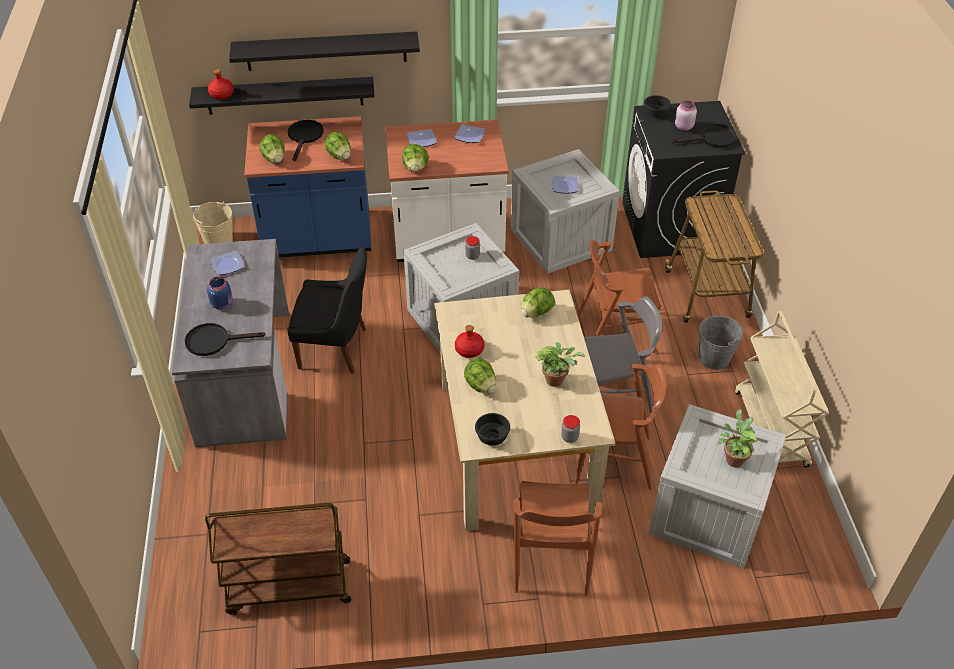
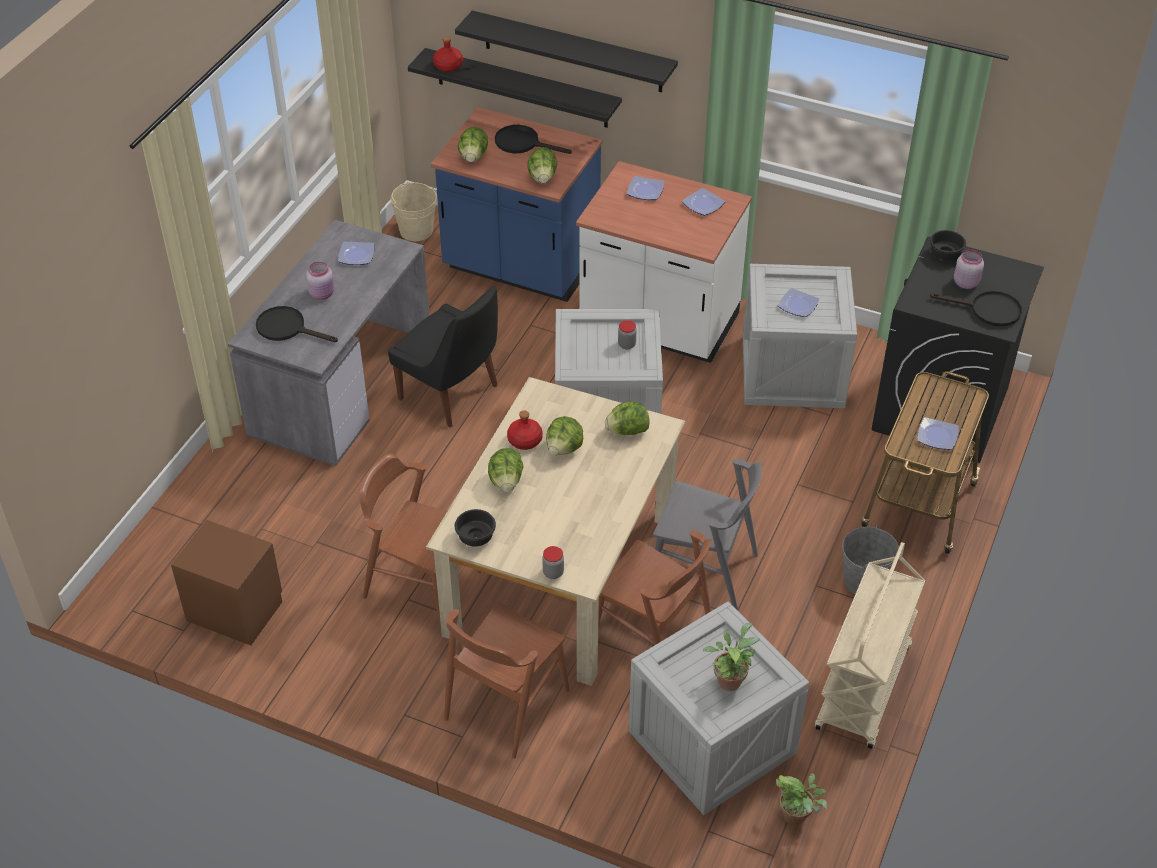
camera: 30 degrees right, 0 degrees up
(223, 304) = (322, 294): blue jar -> pink jar
(288, 588) = (236, 609): brown cart -> brown nightstand
(305, 137) = (523, 143): black frying pan -> black frying pan turned 105 degrees counterclockwise
(415, 168) = (612, 220): lettuce -> lettuce (564, 448)
(557, 380) = (589, 510): potted plant -> potted plant (797, 816)
(615, 333) = (769, 503): brown chair -> brown chair (422, 584)
(730, 235) = (936, 435): none -> plate

